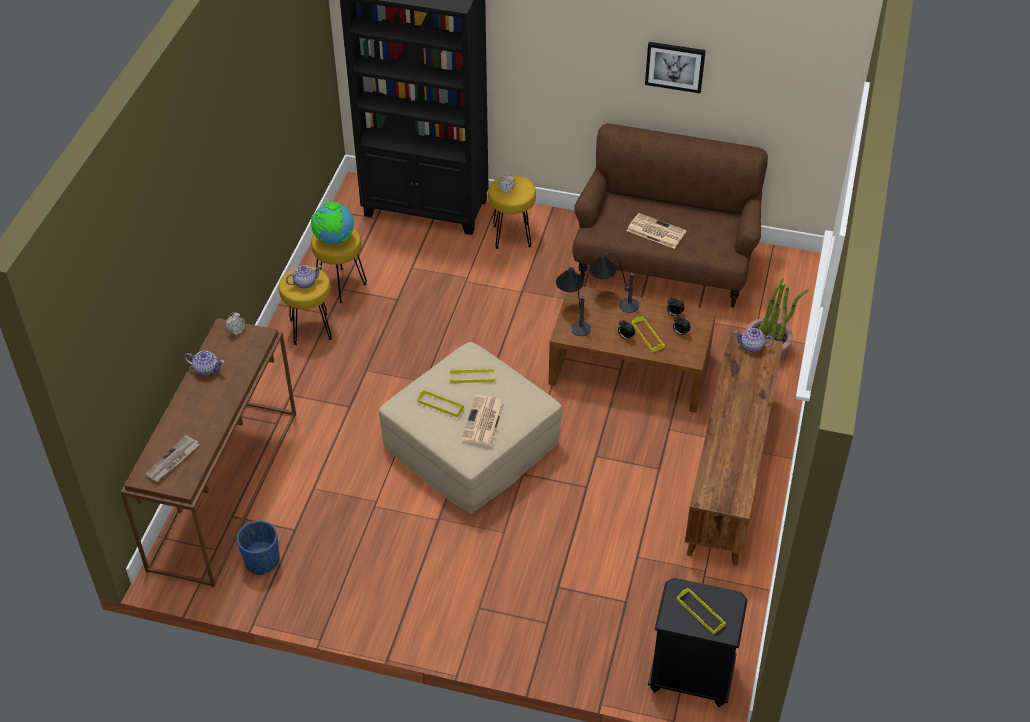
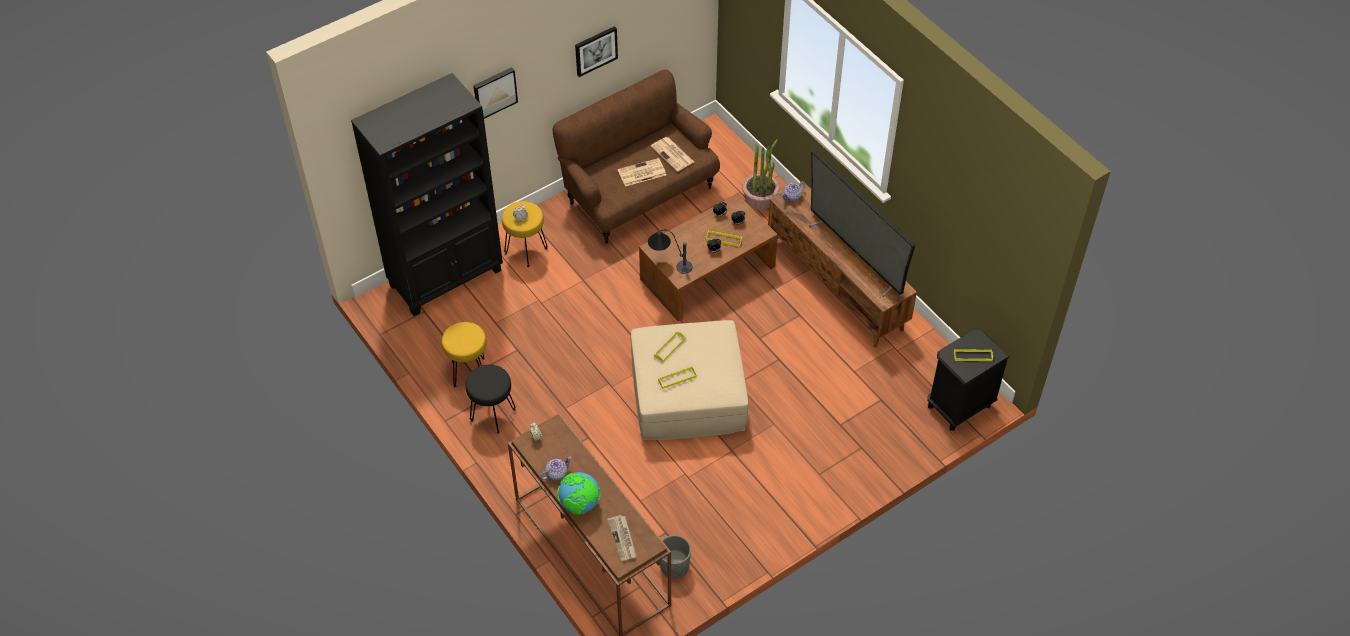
camera: 50 degrees left, 5 degrees up
(262, 561) = (674, 566): blue planter -> grey planter
(305, 283) = (490, 381): teapot -> none
(310, 328) = (492, 415): yellow stool -> black stool
(334, 240) = (465, 339): globe -> globe (580, 505)
(483, 422) = (713, 366): newspaper -> newspaper (673, 154)
(537, 36) = (494, 92): none -> picture
(611, 298) = (674, 235): table lamp -> none
(739, 438) = (855, 254): none -> television

